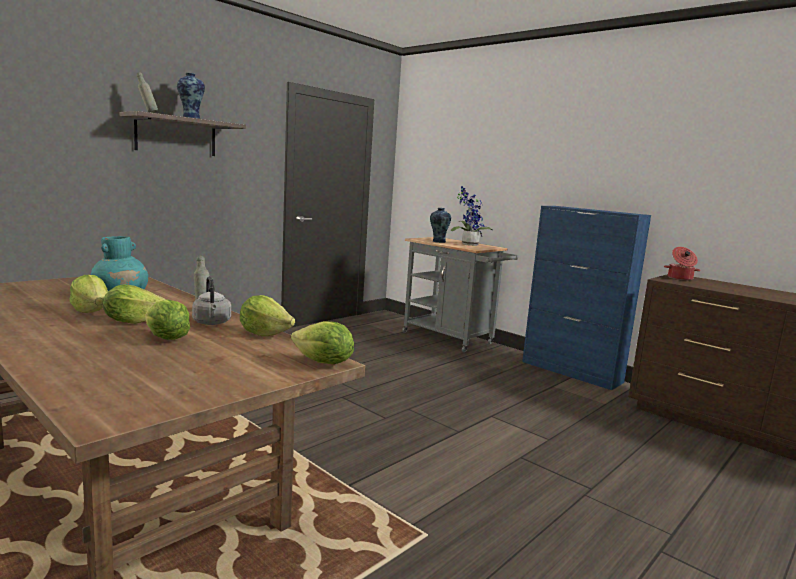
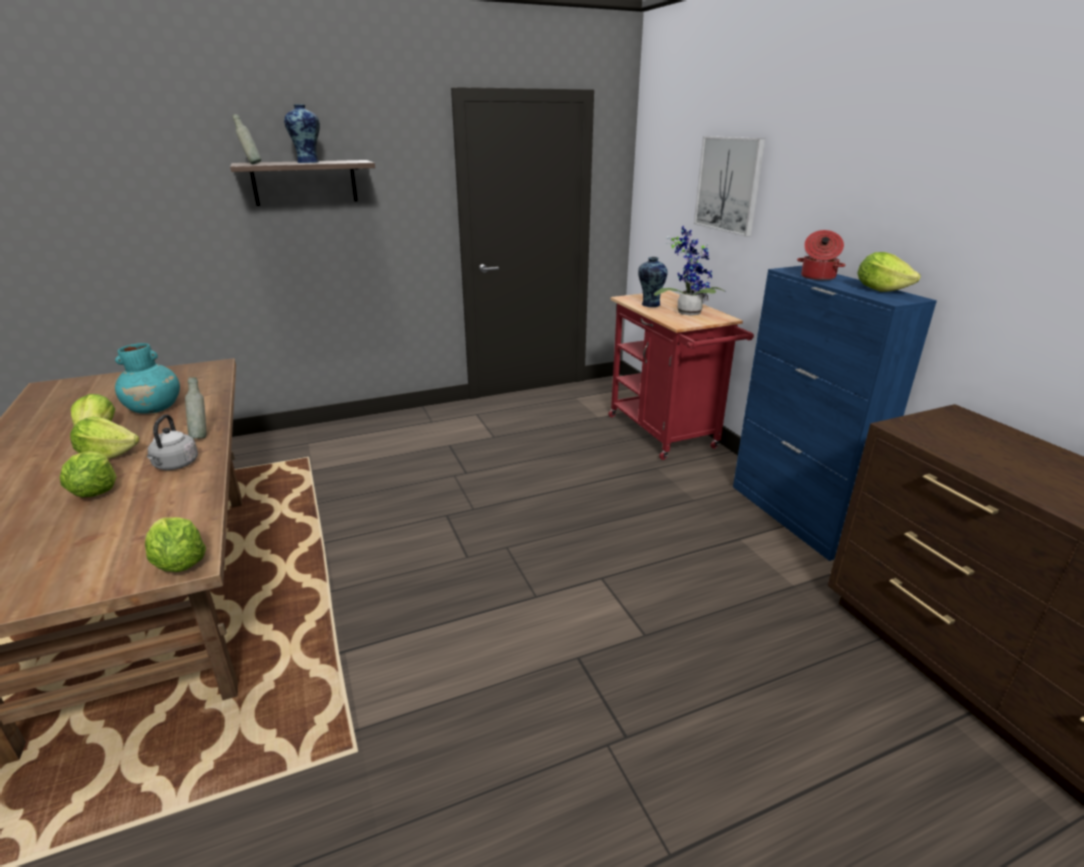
camera: 25 degrees right, 15 degrees up
(264, 333) = (199, 492): lettuce -> lettuce (880, 289)
(452, 339) = (666, 435): grey cart -> red cart
(486, 161) = (729, 184): none -> picture
(680, 278) = (944, 424): cooking pot -> cooking pot (817, 277)

